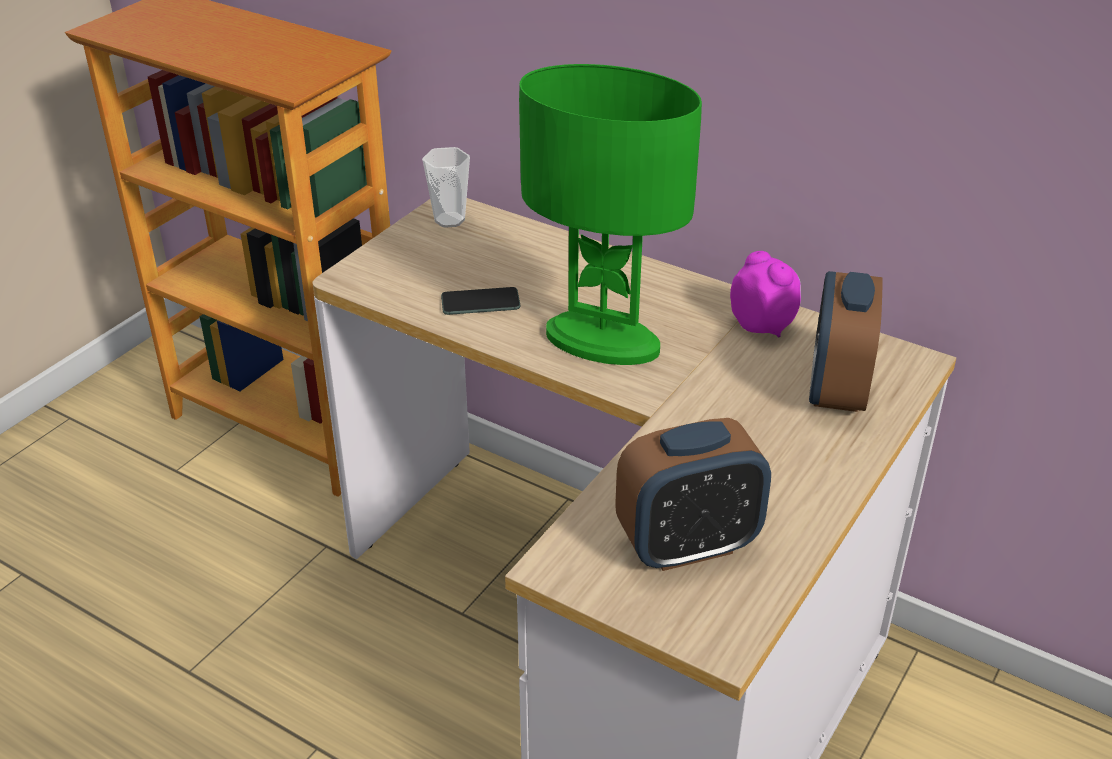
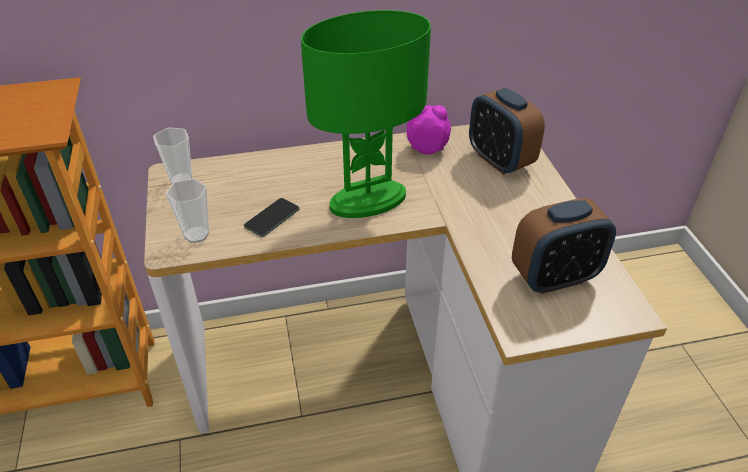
camera: 45 degrees left, 5 degrees up
(391, 278) = (196, 235): none -> cup
(688, 545) = (554, 277): alarm clock -> alarm clock turned 45 degrees clockwise

